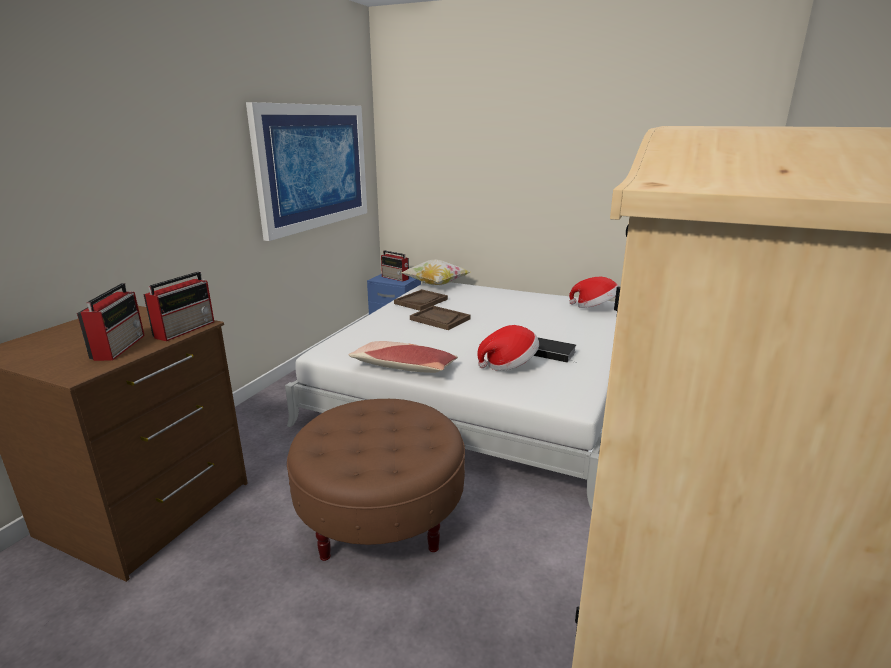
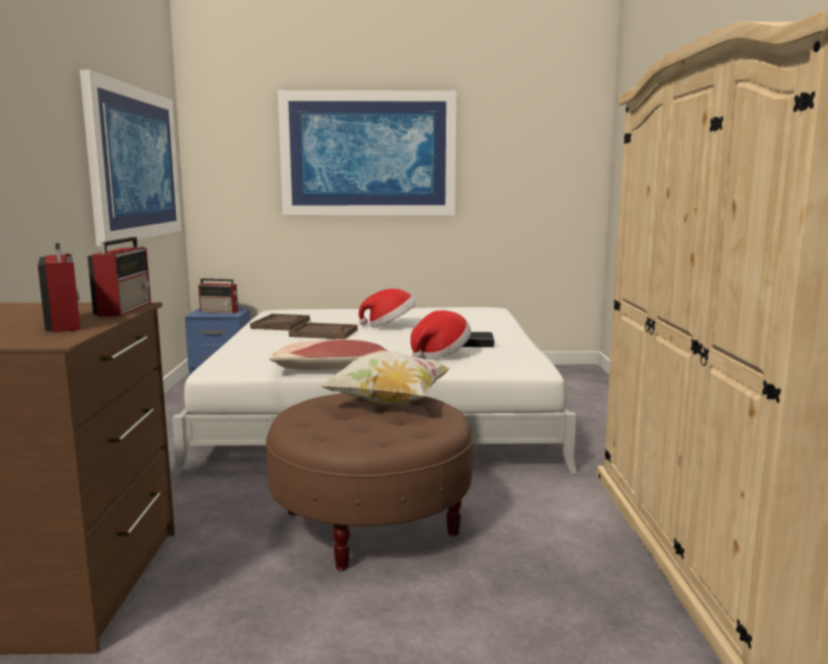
camera: 25 degrees left, 10 degrees down
(436, 284) = (279, 311): pillow -> pillow (388, 402)
(522, 151) = (368, 154): none -> picture
(595, 307) = (473, 310): hat -> hat (390, 325)

